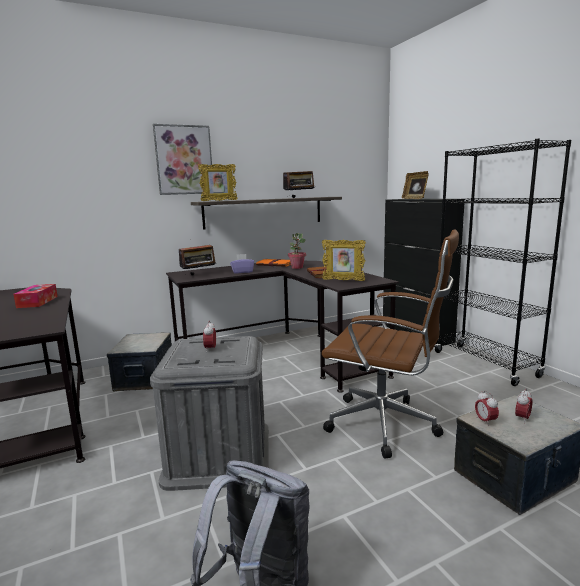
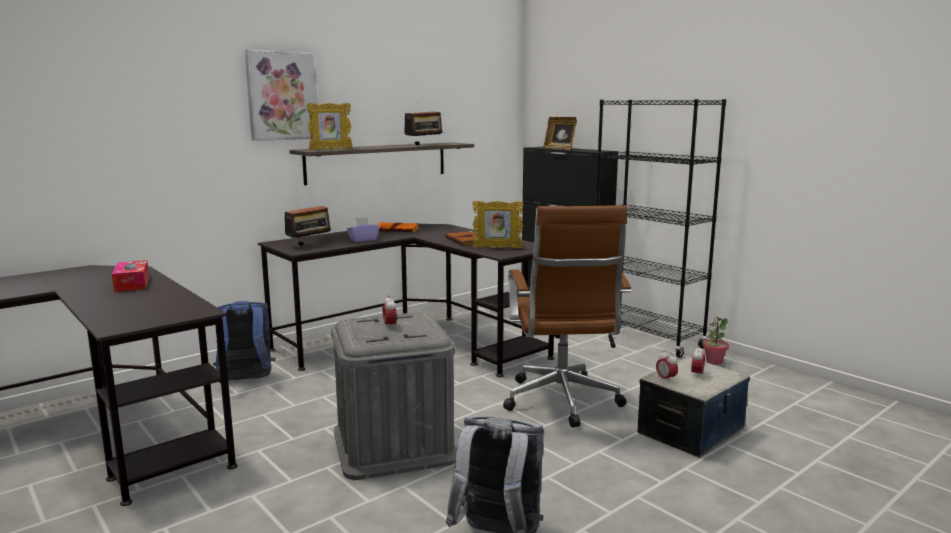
camera: 15 degrees left, 0 degrees up
(144, 378) = (246, 380): storage box -> blue backpack
(297, 267) = (428, 233): potted plant -> potted plant (714, 361)
(387, 425) = (562, 403): brown office chair -> brown office chair turned 75 degrees clockwise

